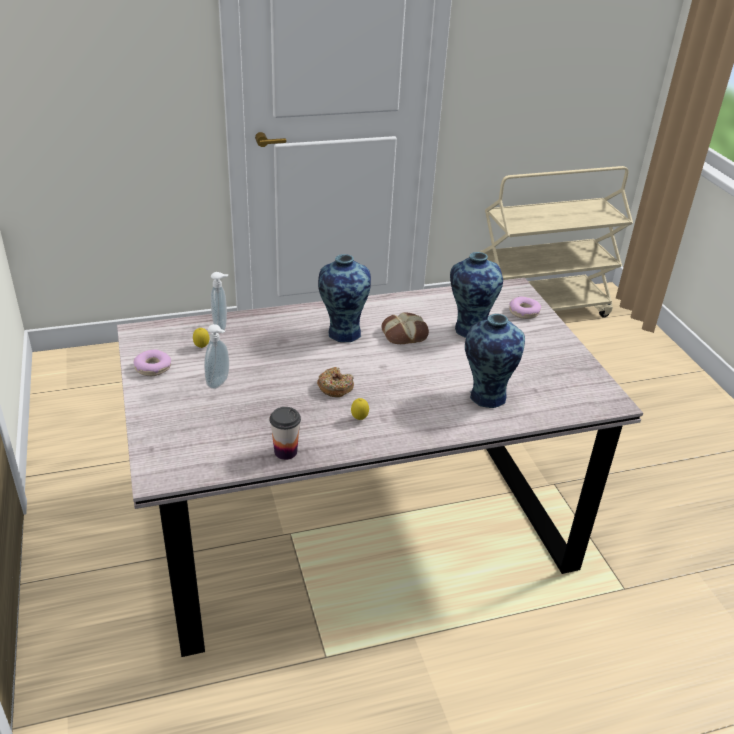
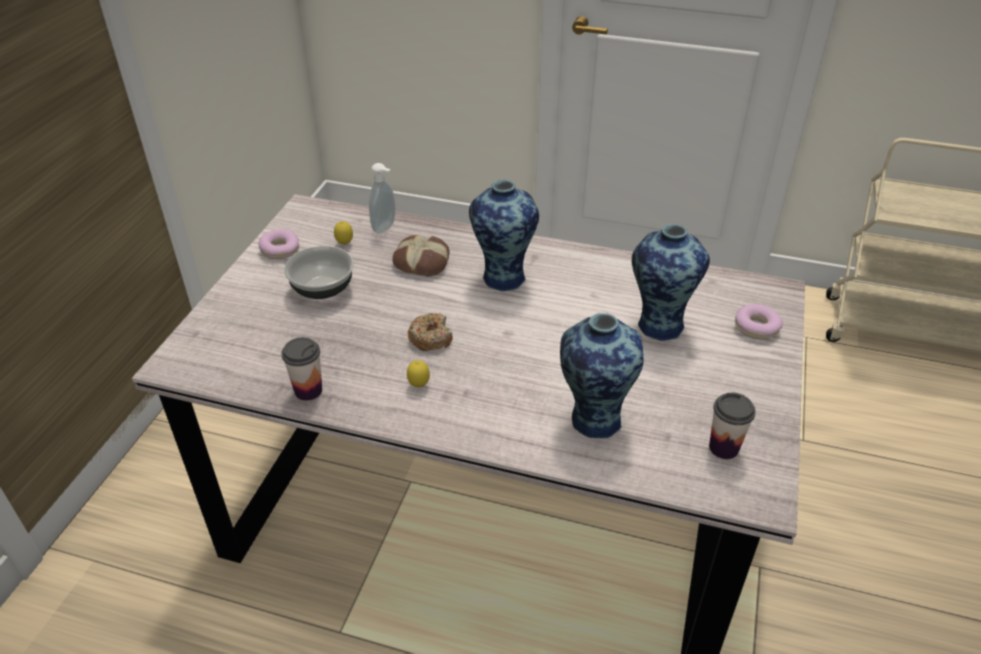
camera: 35 degrees right, 5 degrees up
(219, 383) = (323, 288): soap dispenser -> bowl
(404, 334) = (572, 302): bread -> bread (422, 261)
(569, 384) = (723, 447): none -> cup

